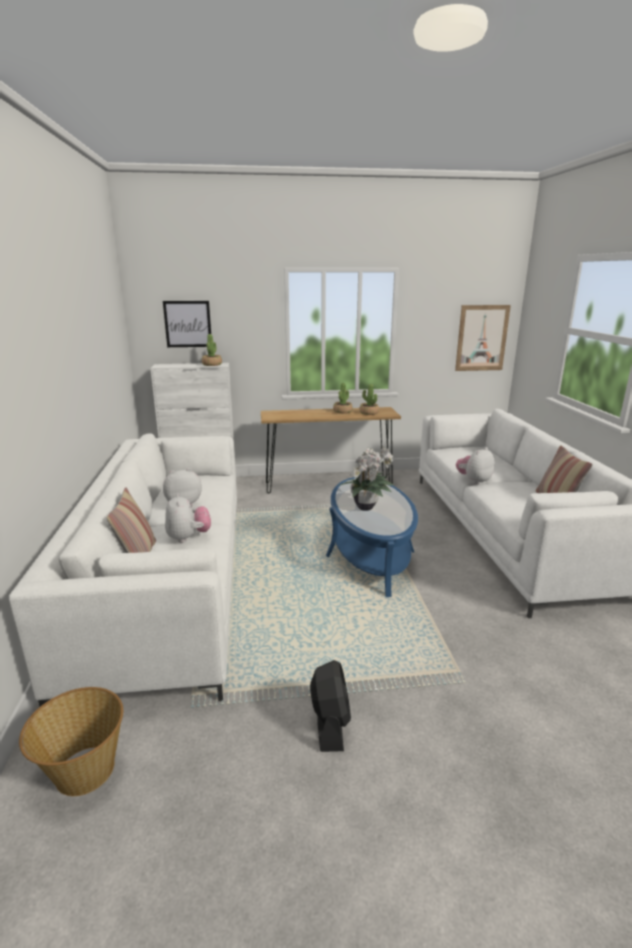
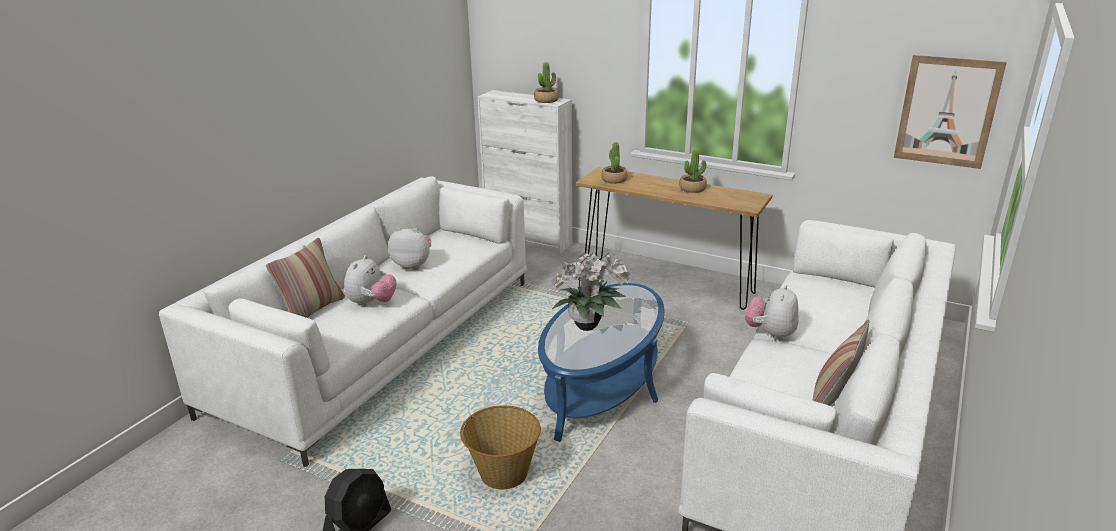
camera: 35 degrees right, 5 degrees up
(84, 771) = (176, 471): basket -> basket (503, 473)
(188, 324) = (531, 46): picture -> none
(369, 413) = (723, 198): potted plant -> potted plant (614, 180)
(474, 480) = (770, 334): plush toy -> plush toy turned 60 degrees counterclockwise

